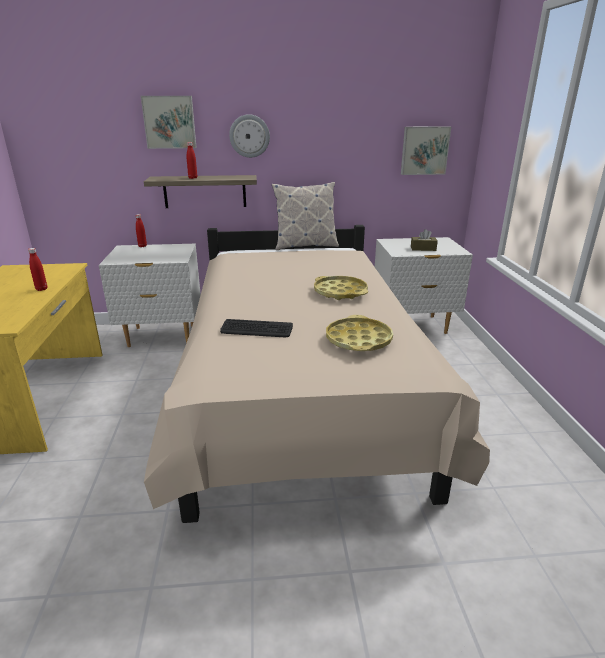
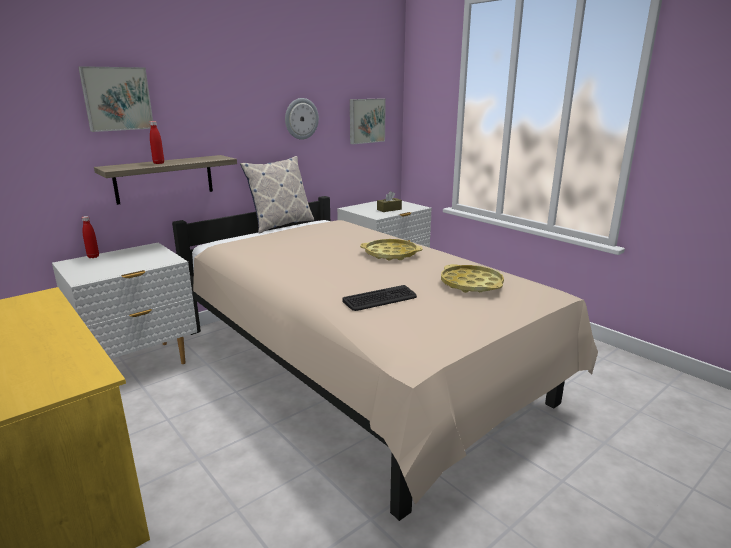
camera: 35 degrees left, 5 degrees down
(41, 289) = (54, 327): red bottle -> none
(249, 136) = (211, 112): wall clock -> wall clock (301, 118)

